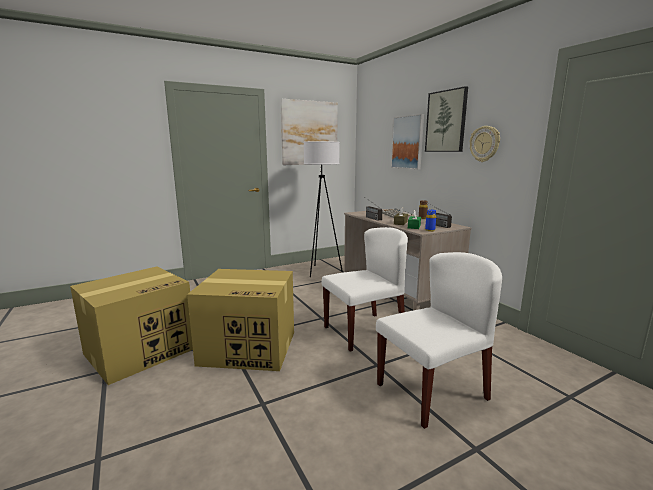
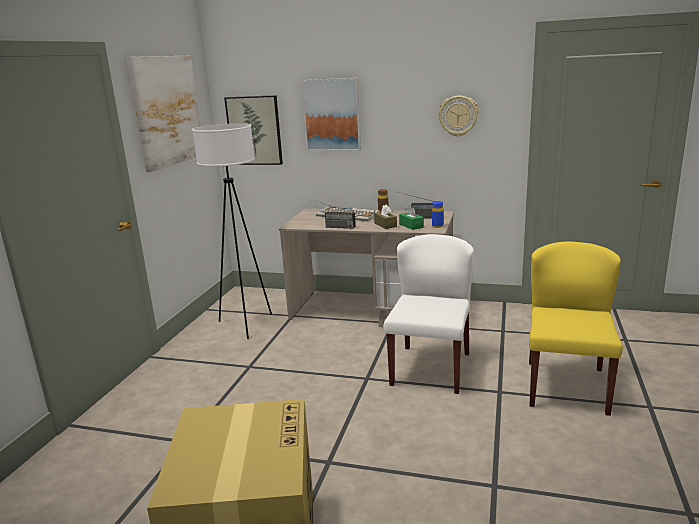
camera: 45 degrees left, 5 degrees up
(250, 348) = (369, 452): cardboard box -> none
(432, 391) = (566, 386): white chair -> yellow chair
(446, 121) = (397, 88): picture -> picture (254, 130)

